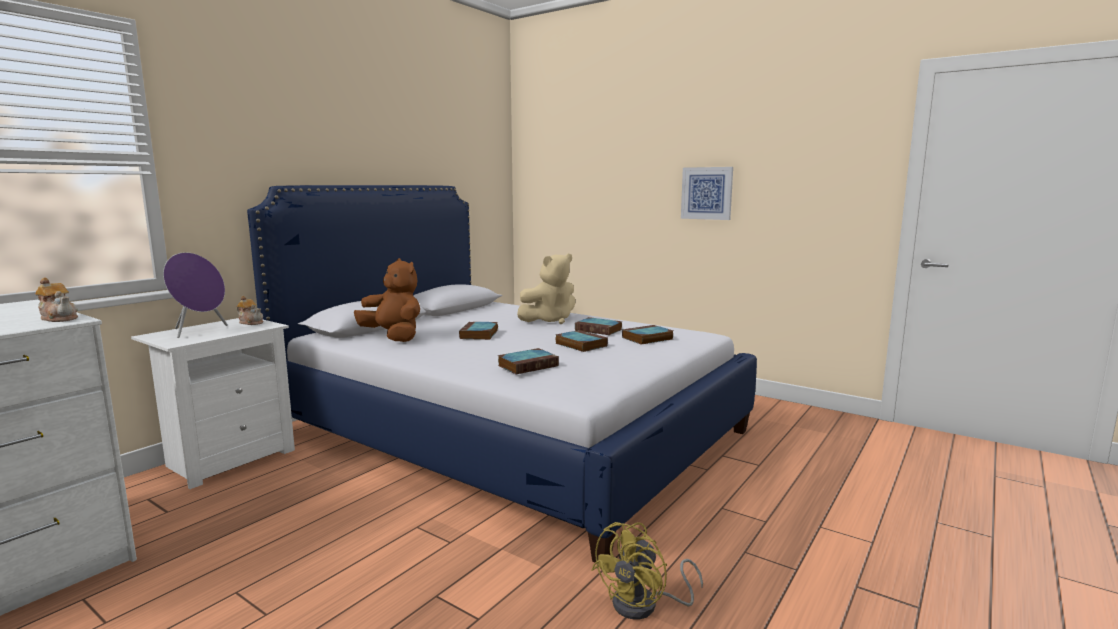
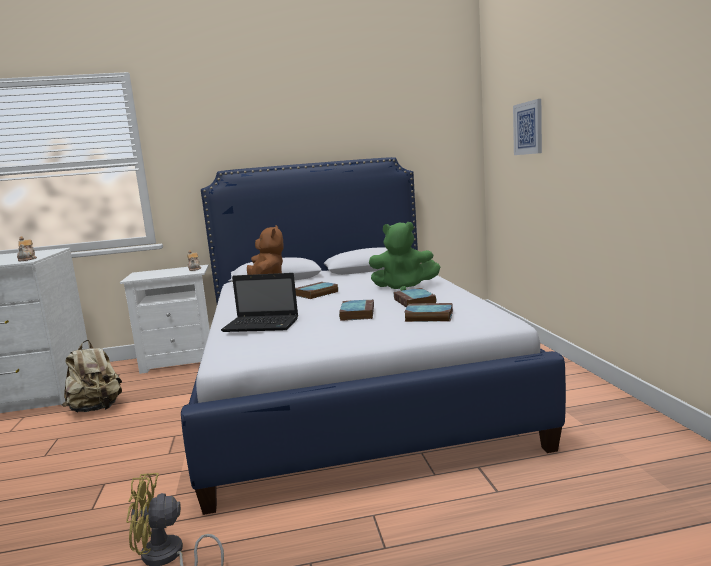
camera: 45 degrees right, 0 degrees up
(199, 331) = (160, 272): purple speaker -> none
(220, 543) = (97, 409): none -> beige backpack
(528, 365) = (263, 325): book -> laptop
(549, 320) = (403, 287): beige plush toy -> green plush toy
(707, 193) = (614, 144): picture -> picture (528, 128)

